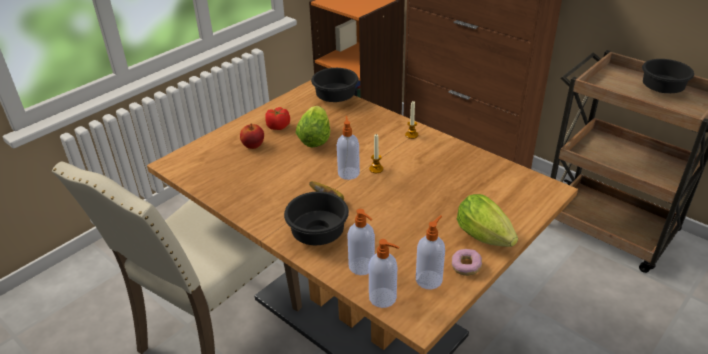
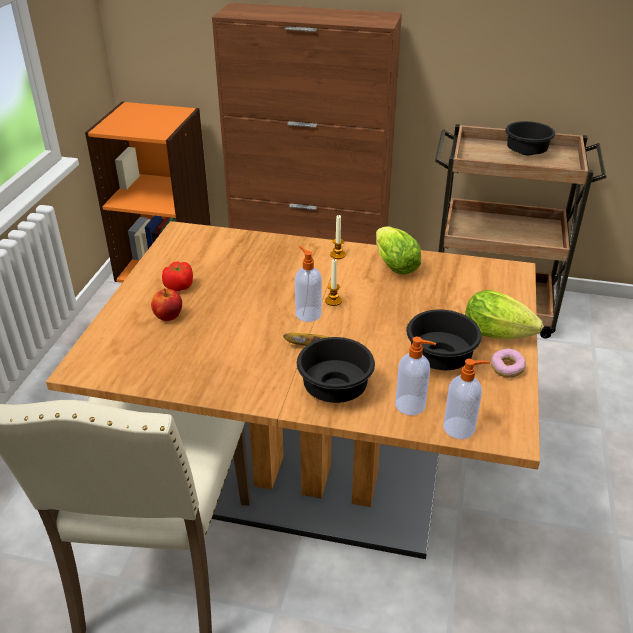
camera: 30 degrees left, 0 degrees up
(315, 137) = (235, 286): lettuce -> lettuce (393, 264)
(335, 99) = (218, 238): black bowl -> black bowl (441, 360)
(429, 279) = (485, 393): soap dispenser -> none

